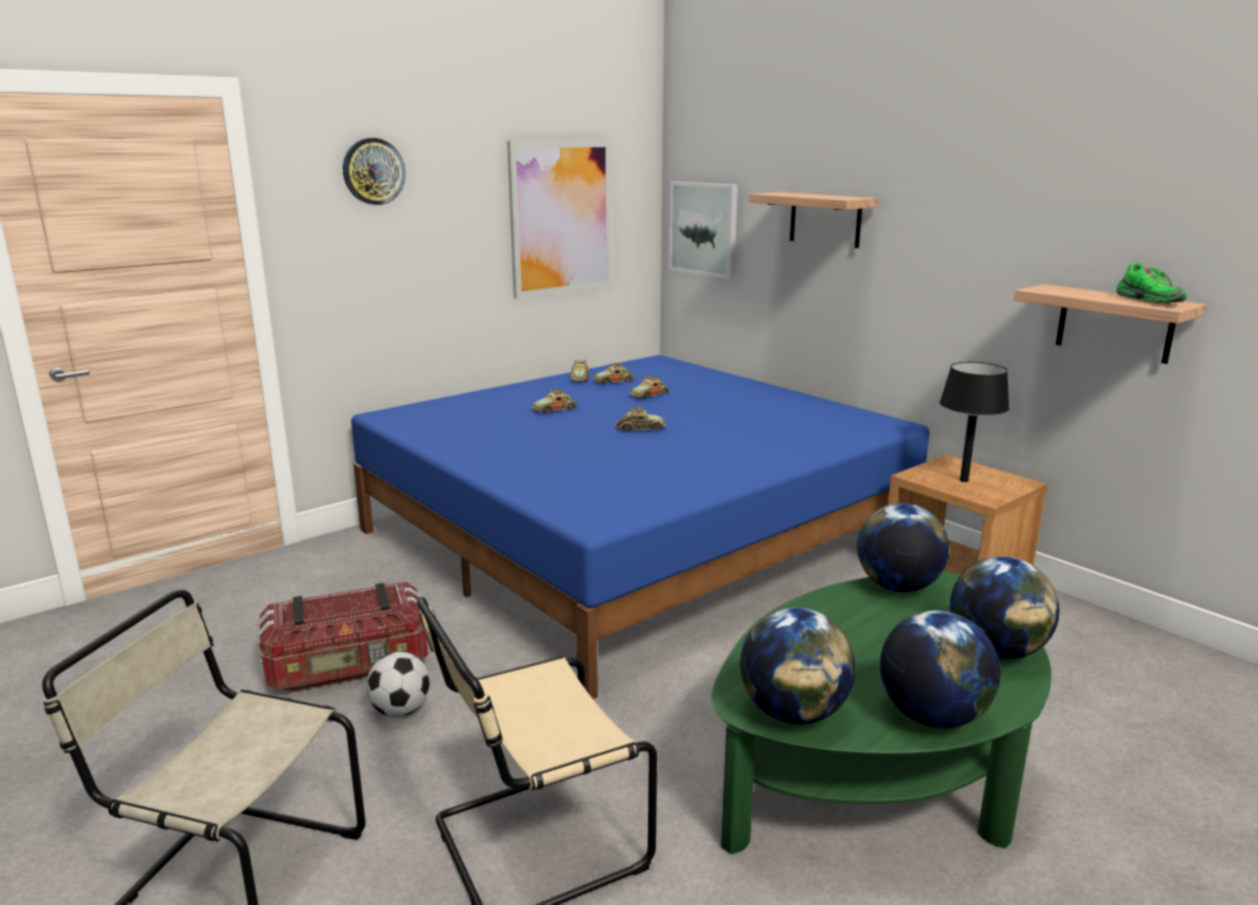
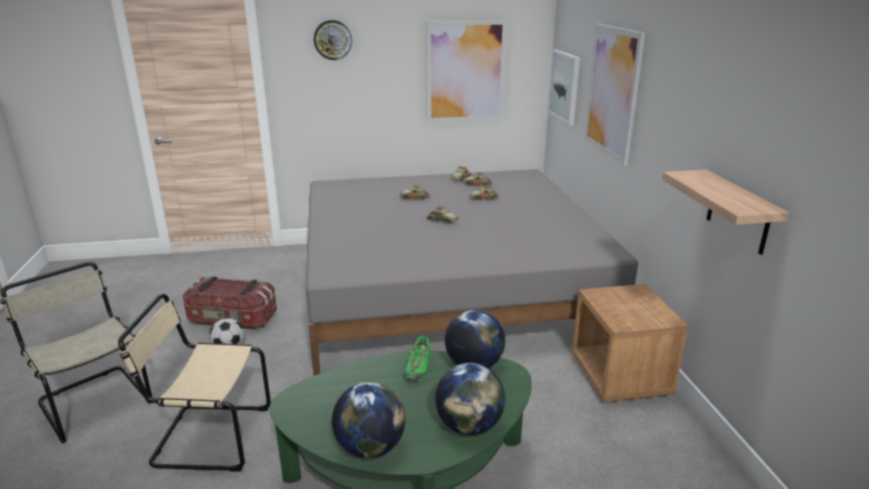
camera: 30 degrees right, 5 degrees up
(635, 537) = (448, 288): blue bed -> grey bed
(793, 713) = (305, 416): globe -> none
(825, 219) = (613, 92): shelf -> picture
(963, 480) = (624, 306): black table lamp -> none
(1149, 301) = (741, 201): green shoe -> green shoe (418, 369)

